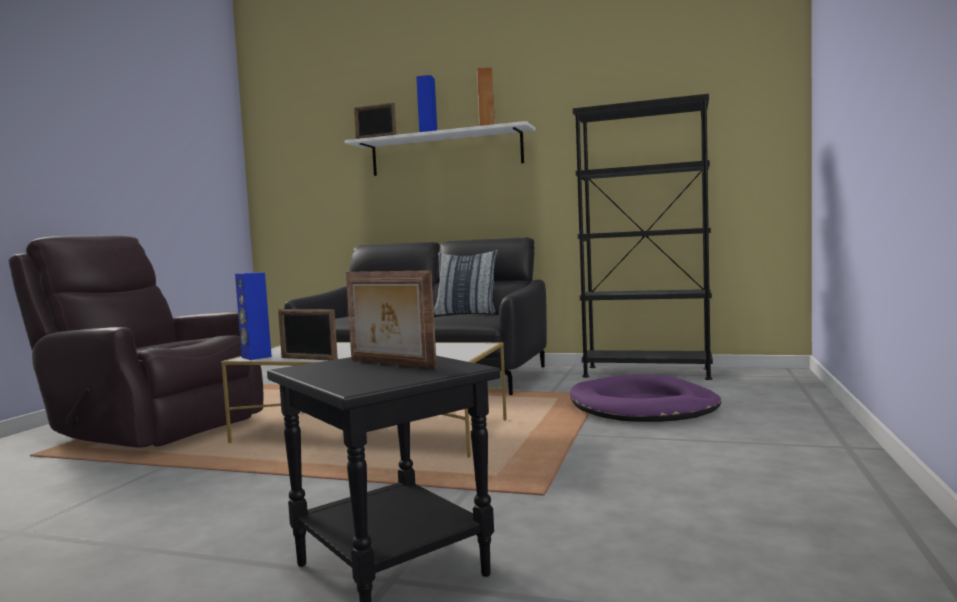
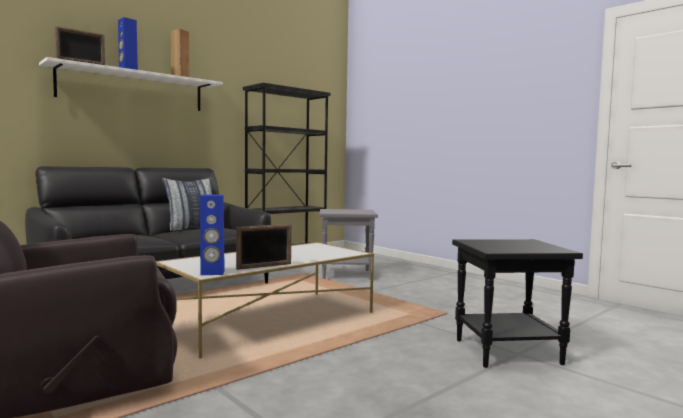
camera: 60 degrees left, 0 degrees up
(390, 364) = (504, 243): picture frame -> none
(643, 407) = (347, 274): purple dog bed -> grey side table

